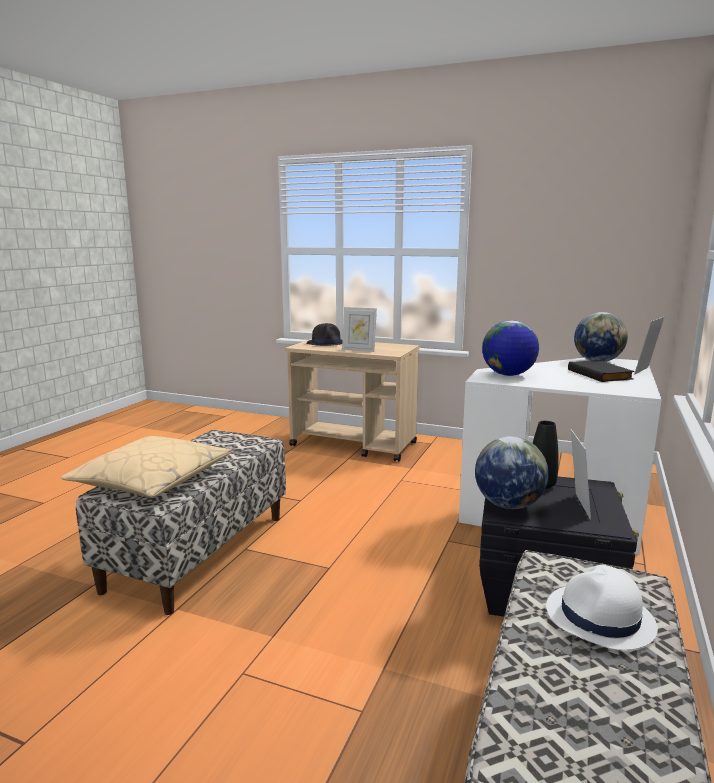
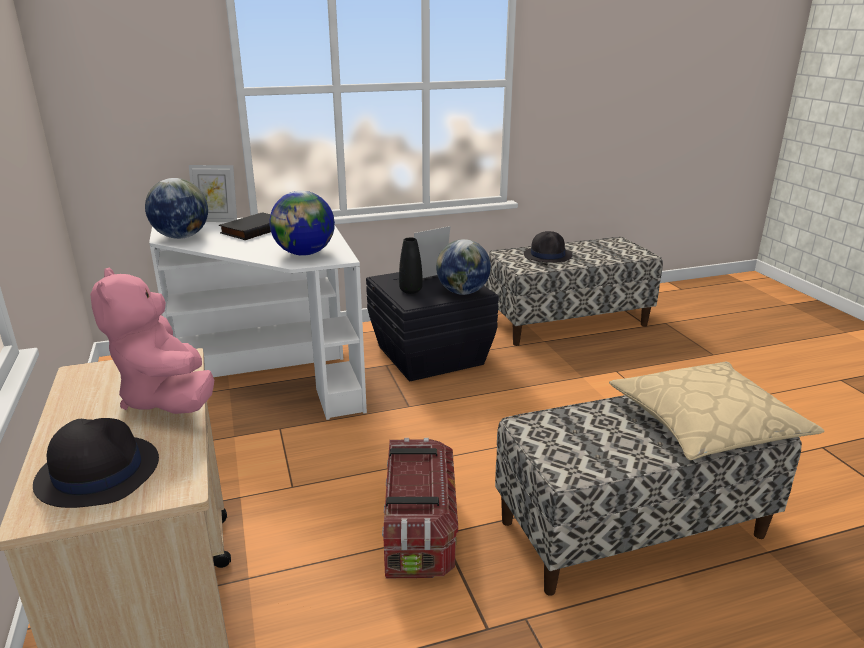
camera: 130 degrees left, 10 degrees up
(313, 496) = (419, 530): none -> storage box
(359, 350) = (168, 399): picture frame -> pink plush toy
(600, 618) = (548, 255): white hat -> black hat

